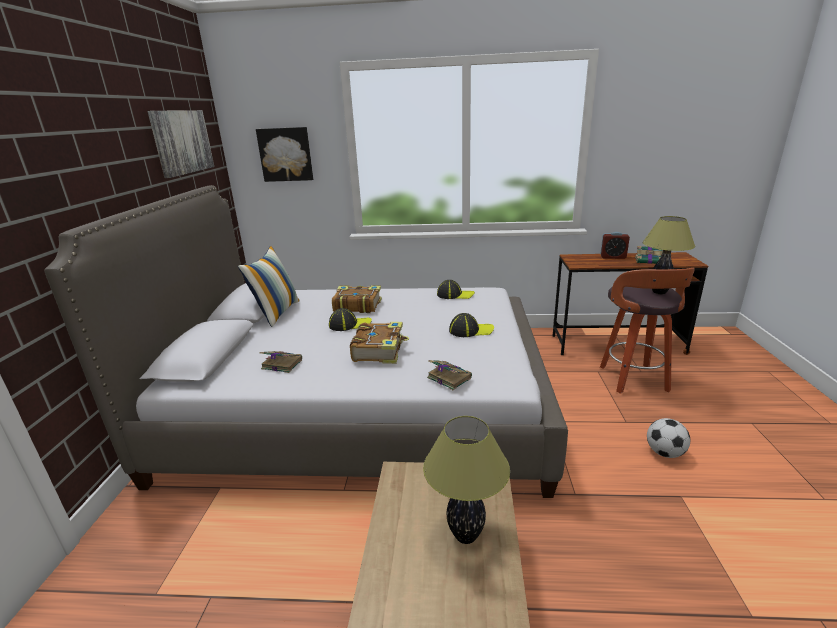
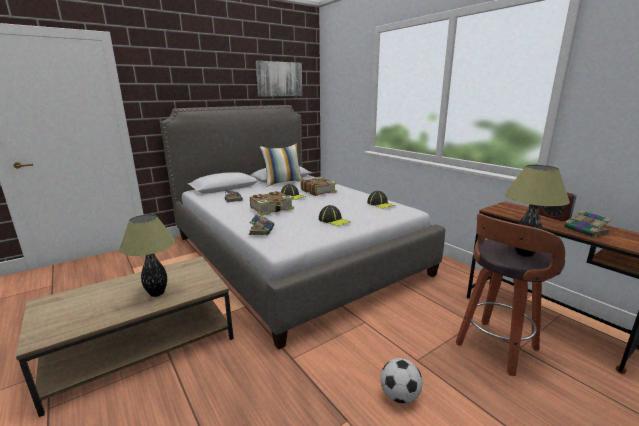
camera: 50 degrees right, 5 degrees down
(286, 154) = (343, 91): picture -> none

